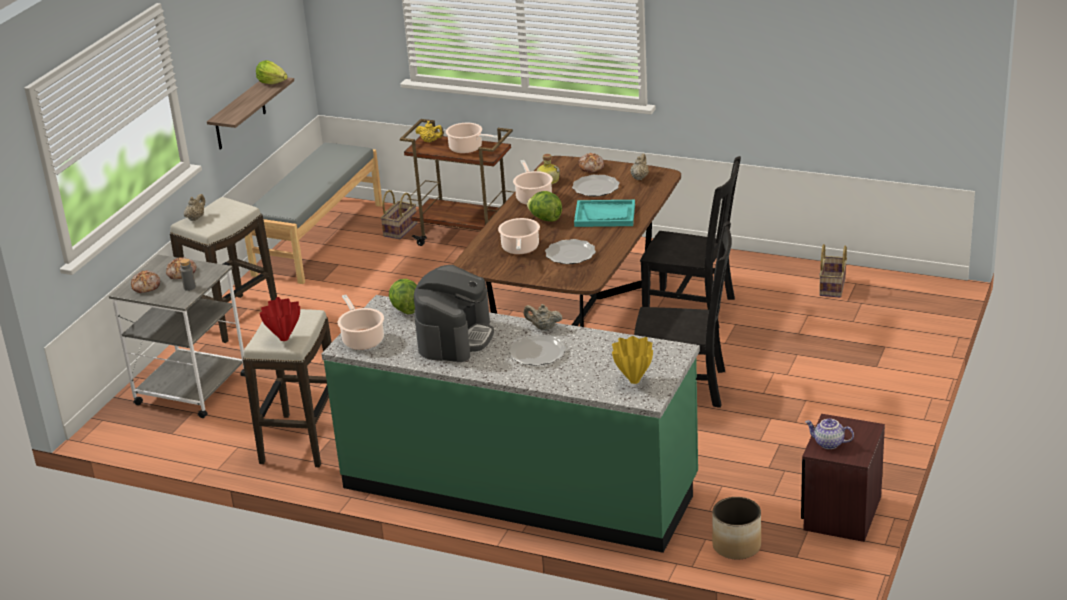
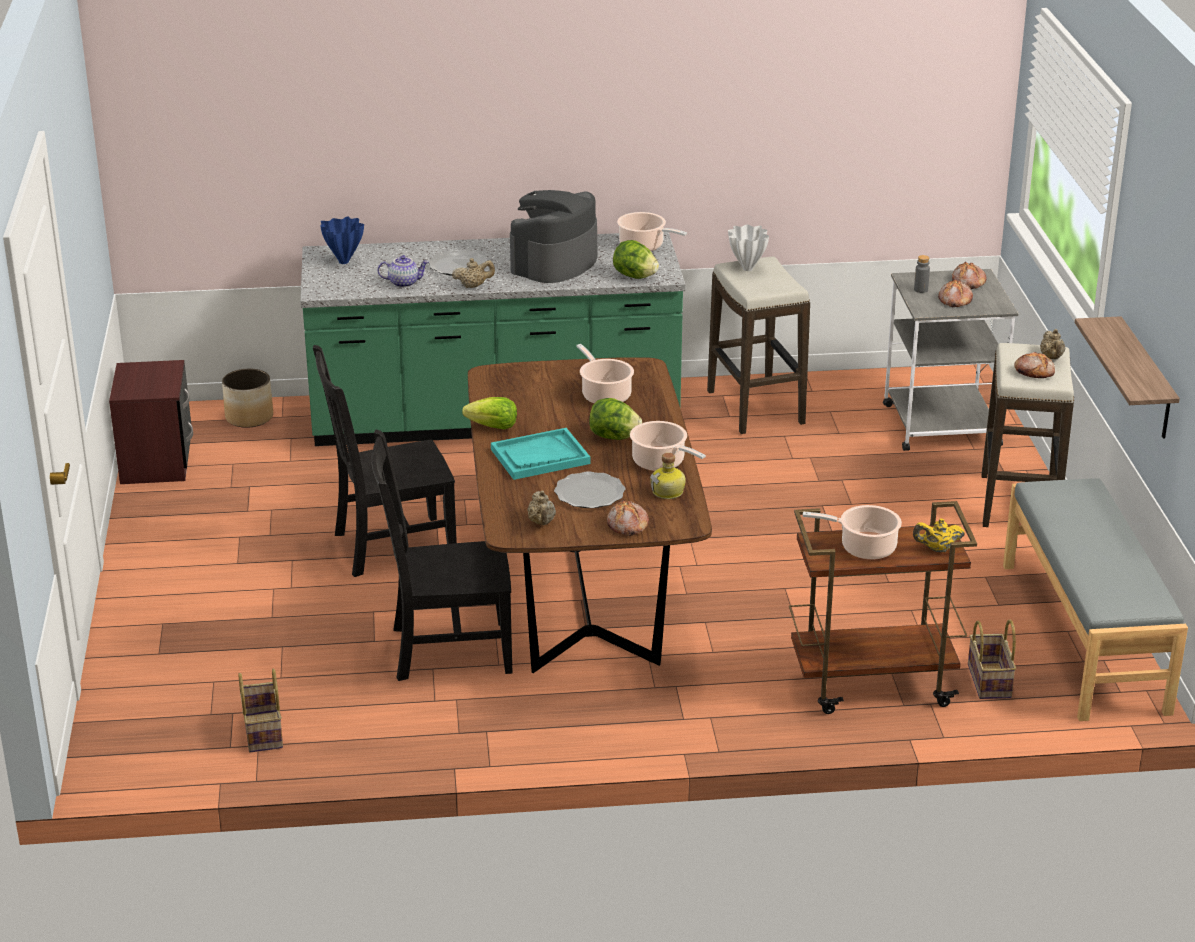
camera: 150 degrees right, 0 degrees up
(224, 210) = (1034, 372): none -> bread
(272, 83) = (1144, 385): lettuce -> lettuce (493, 427)
(284, 339) = (747, 268): red vase -> white vase
(455, 338) = (554, 263): coffee machine -> coffee machine turned 45 degrees clockwise
(570, 254) = (537, 400): plate -> none
(634, 380) = (344, 262): yellow vase -> blue vase
(828, 444) = (161, 373): teapot -> teapot (404, 283)

